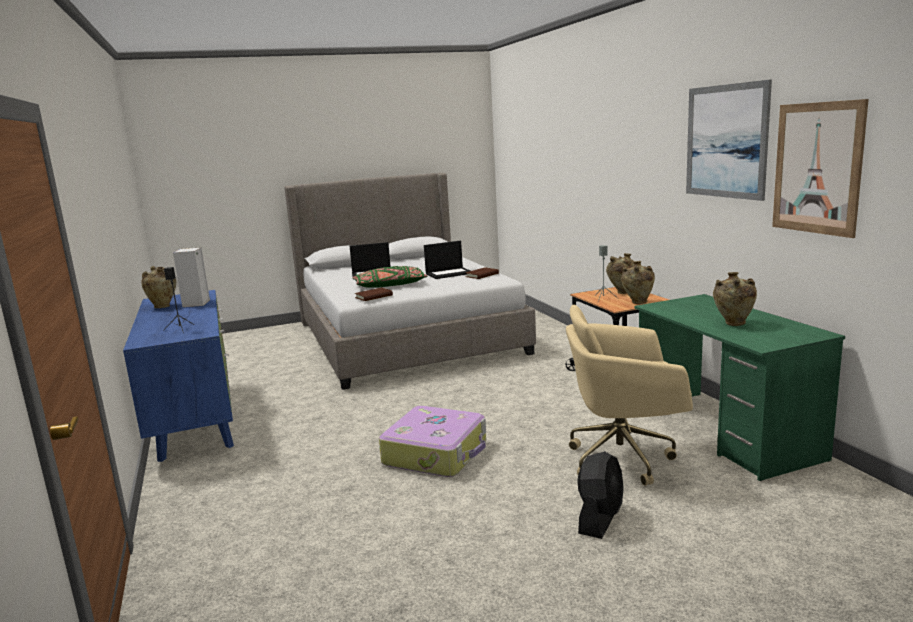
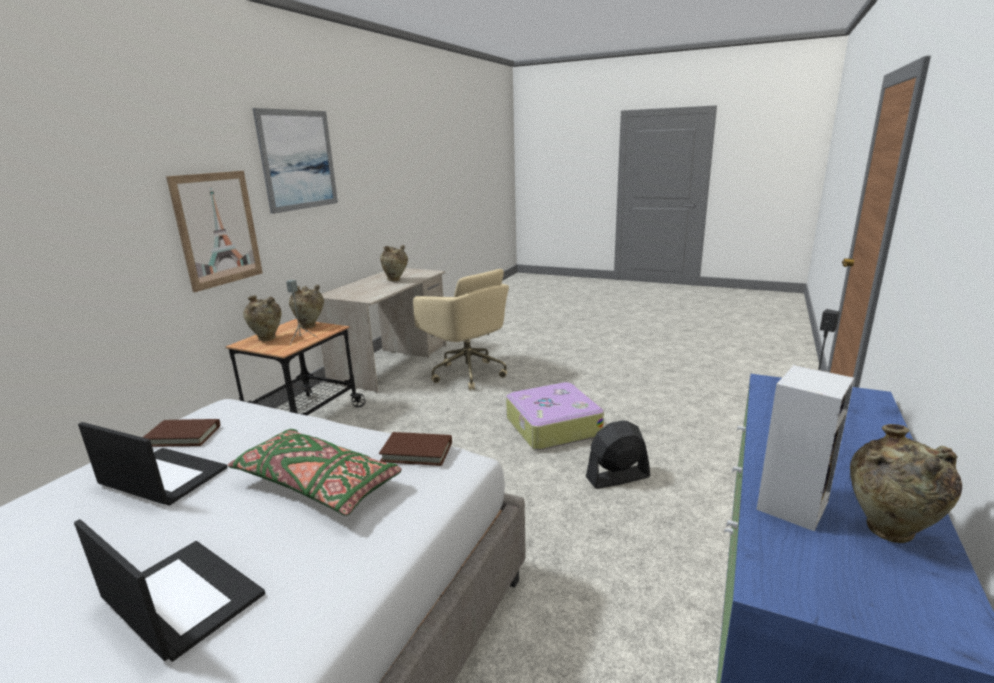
camera: 135 degrees left, 5 degrees up
(600, 518) = (535, 361): black fan -> black fan (617, 477)
(724, 432) = (391, 363): green desk -> beige desk
(817, 168) = (360, 174): picture -> picture (218, 229)

